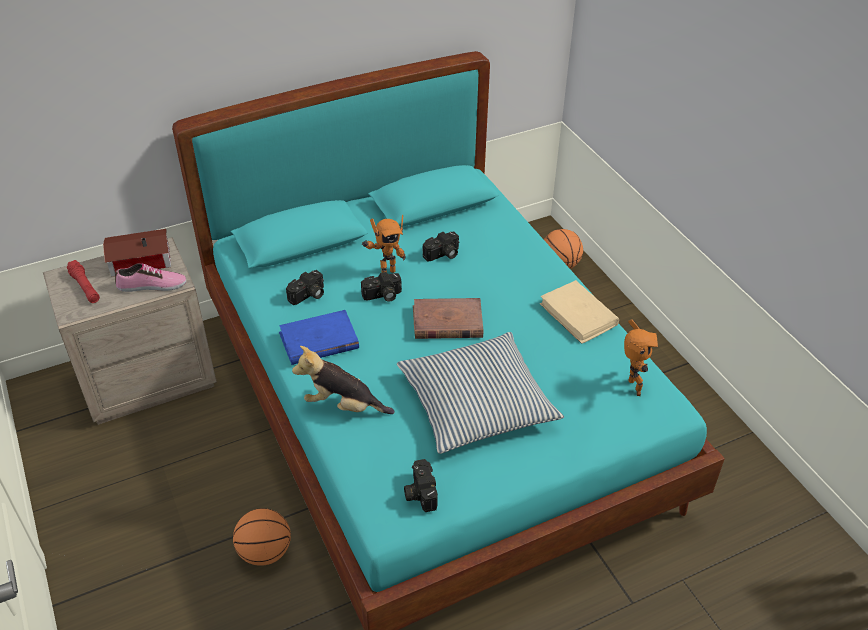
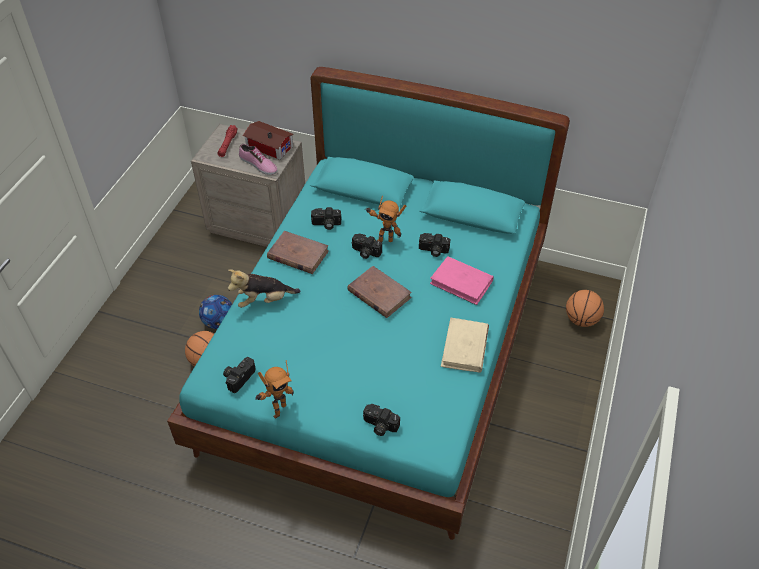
camera: 45 degrees right, 5 degrees up
(227, 505) = (219, 322): none -> football
(318, 341) = (297, 255): blue book -> brown book
(343, 405) = (264, 300): plush toy -> plush toy turned 75 degrees counterclockwise
(476, 403) = (332, 353): pillow -> none
(503, 265) = (461, 282): none -> pink book
(601, 430) = (379, 426): none -> camera
(631, 388) = (433, 417): toy robot -> toy robot (277, 410)

